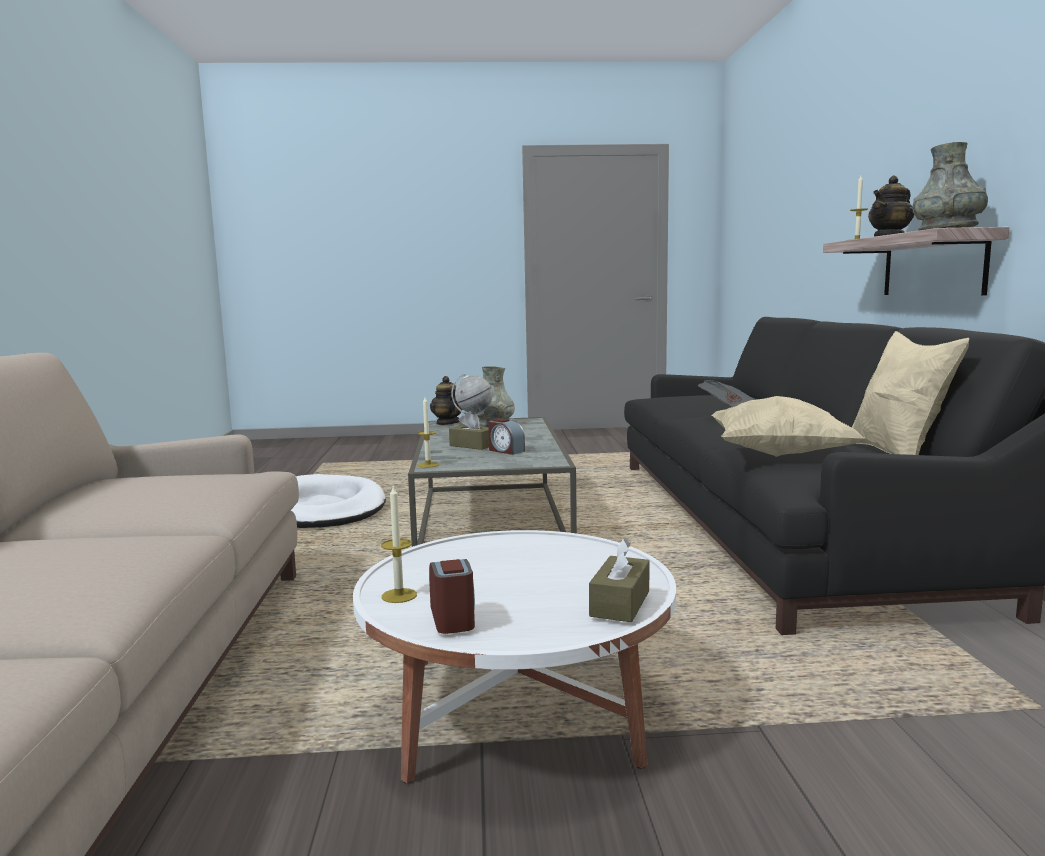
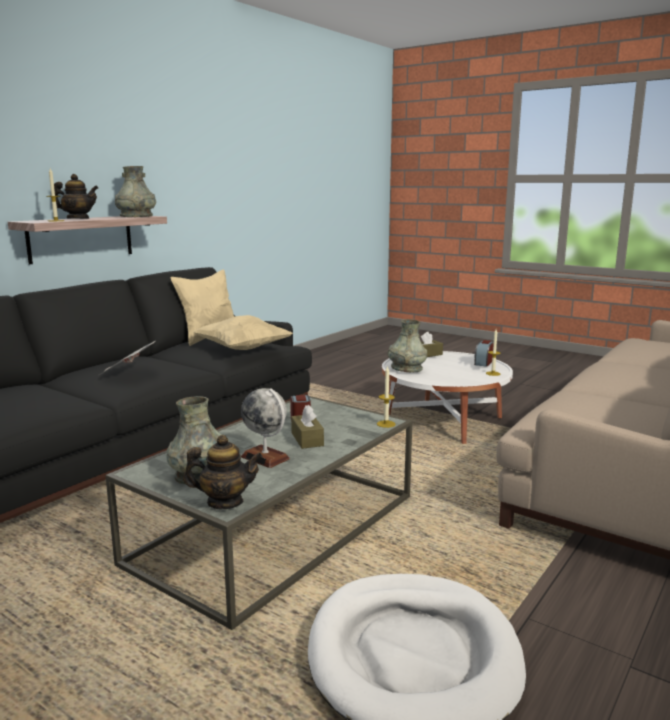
camera: 140 degrees left, 5 degrees up
(447, 423) = (225, 502): teapot -> teapot turned 105 degrees counterclockwise
(574, 551) = (406, 368): none -> grey vase

